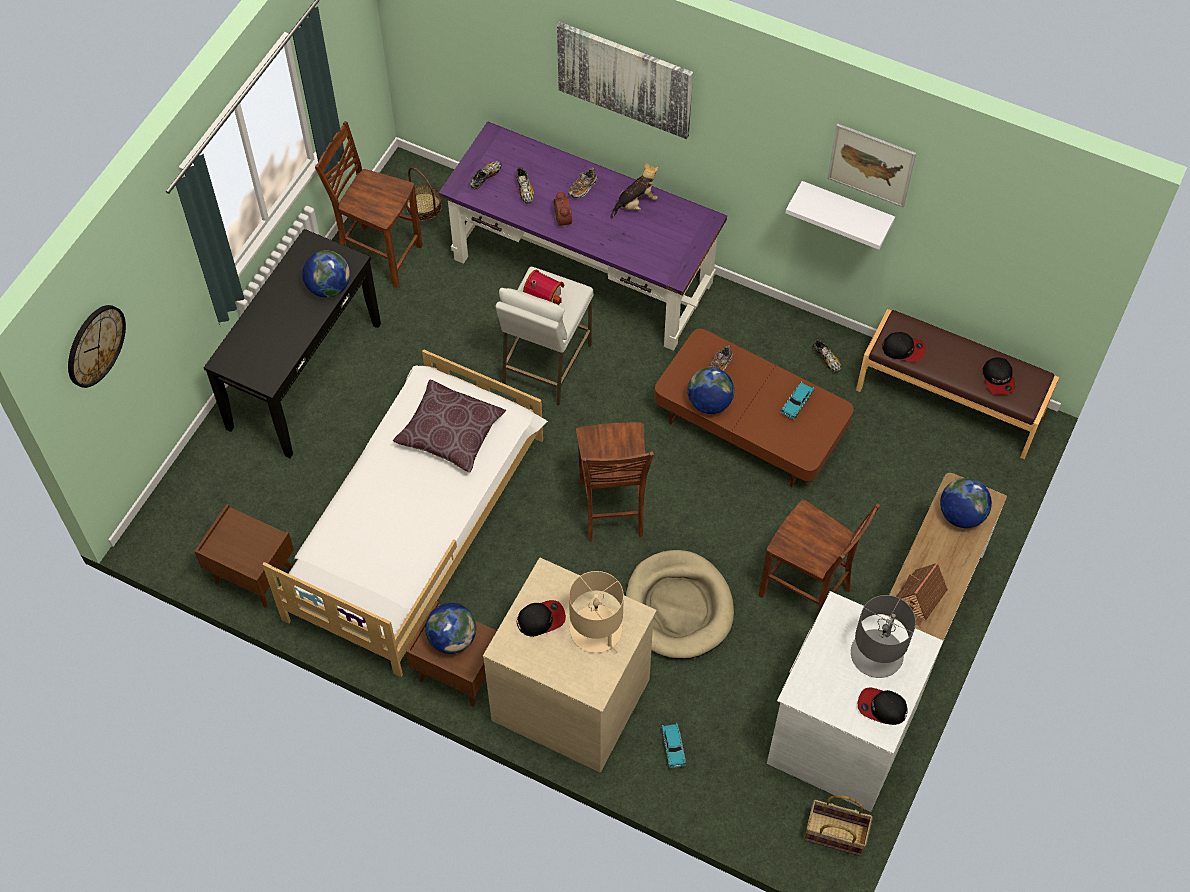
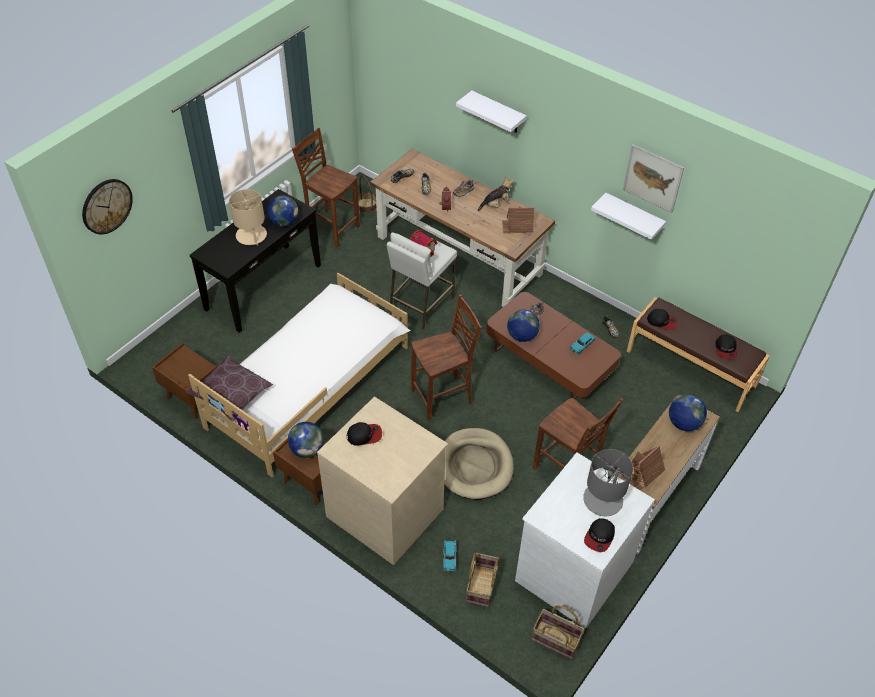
camera: 10 degrees right, 10 degrees down
(450, 433) = (342, 324): brown pillow -> brown pillow (231, 394)
(584, 271) = (459, 255): purple desk -> brown desk
(596, 630) = (401, 449): beige table lamp -> beige table lamp (251, 235)
(612, 510) = (443, 397): brown chair -> brown chair turned 120 degrees counterclockwise
(625, 79) = (498, 113): picture -> white shelf
(675, 236) = (517, 227): none -> toy house
(725, 779) = (482, 586): none -> basket
(881, 707) = (599, 537): cap -> cap turned 90 degrees counterclockwise

